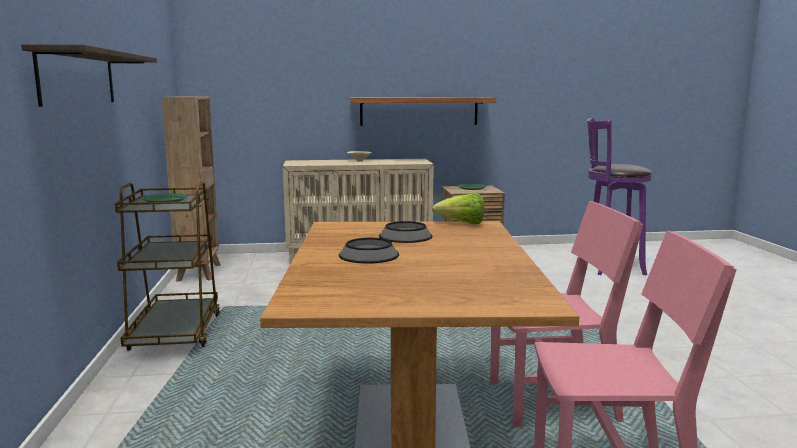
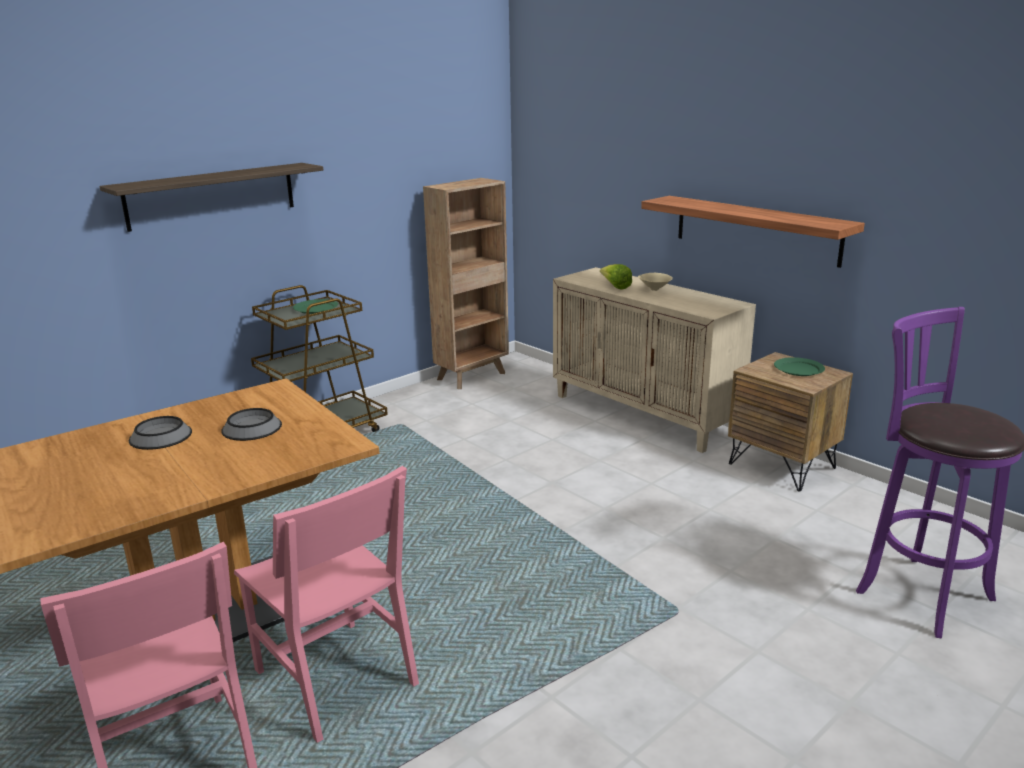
camera: 55 degrees right, 10 degrees up
(462, 224) = (339, 434): lettuce -> lettuce (615, 287)

